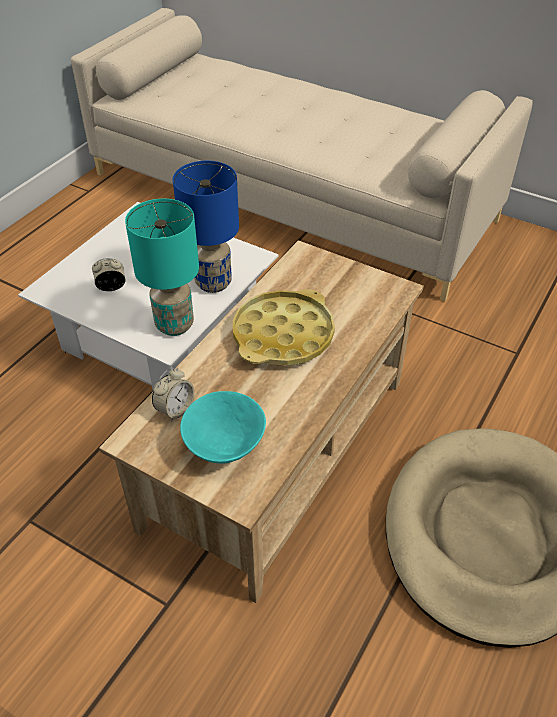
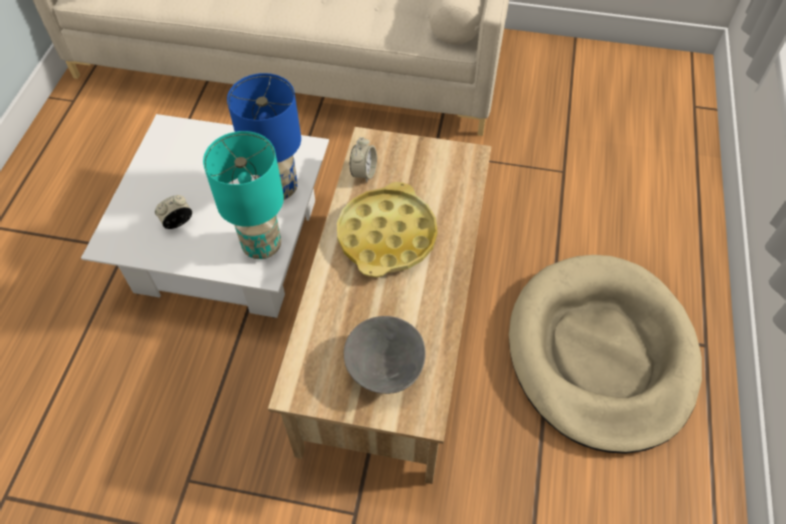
camera: 20 degrees left, 10 degrees up
(175, 409) = (321, 345): alarm clock -> alarm clock (364, 173)
(224, 447) = (385, 369): turquoise bowl -> grey bowl

